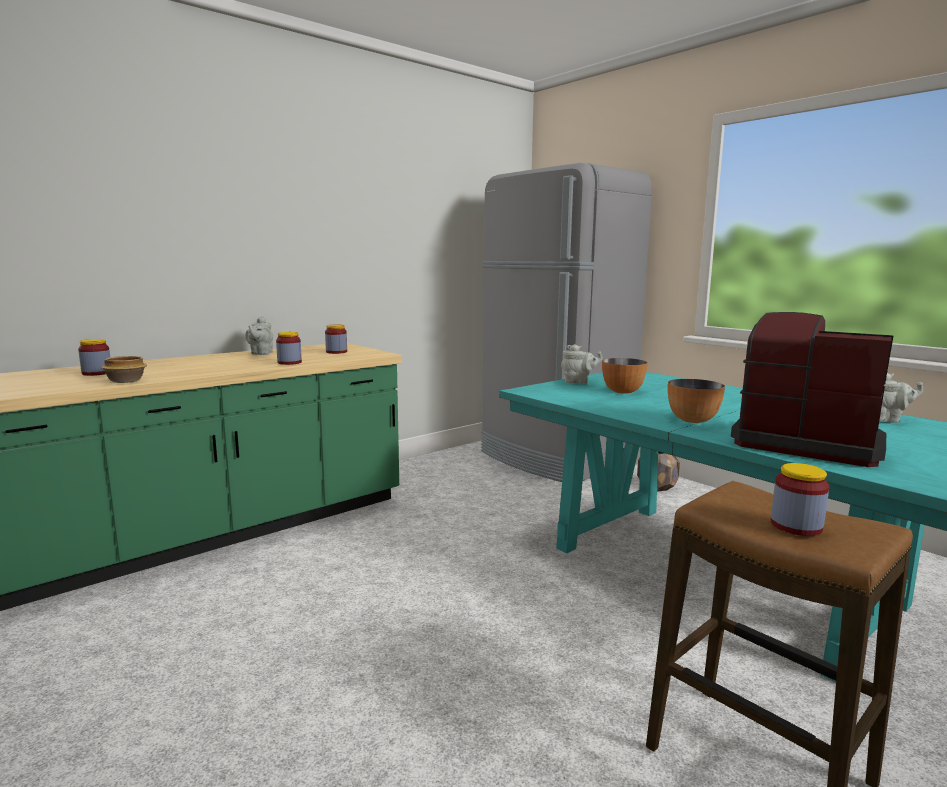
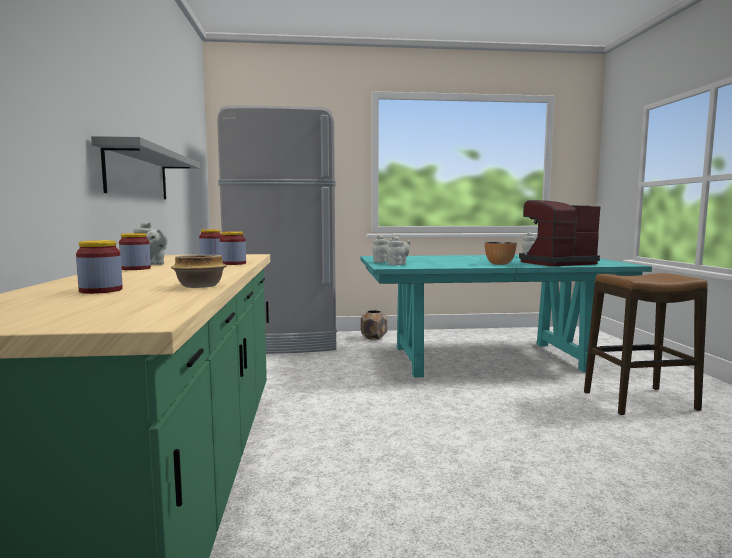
camera: 55 degrees left, 5 degrees down
(323, 269) = (138, 174): none -> grey shelf
(564, 390) = (398, 264): none -> grey teapot
(622, 391) = (421, 261): bowl -> none
(796, 526) = (658, 277): jar -> jar (135, 268)

